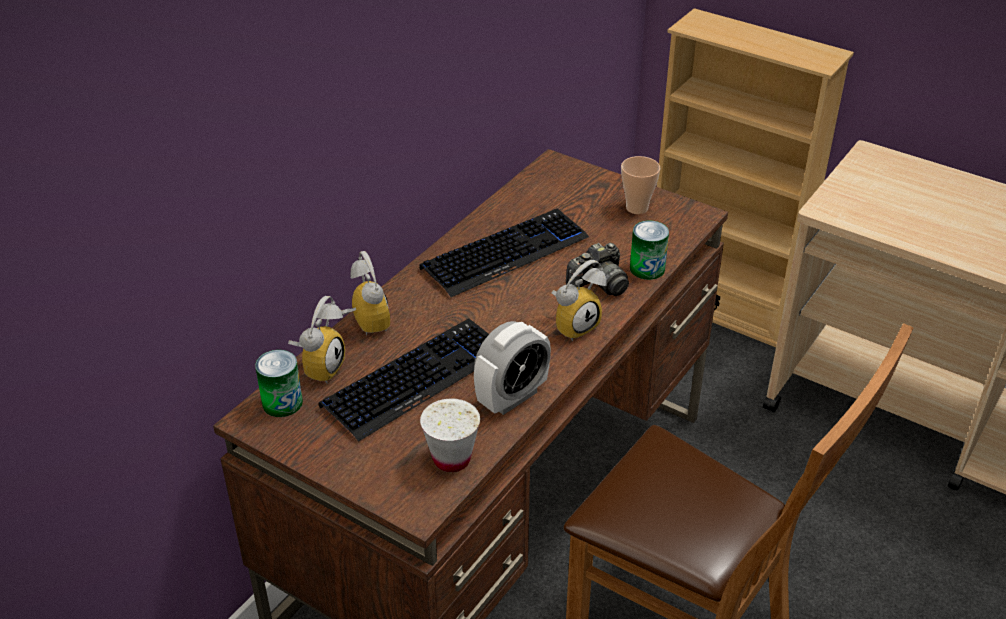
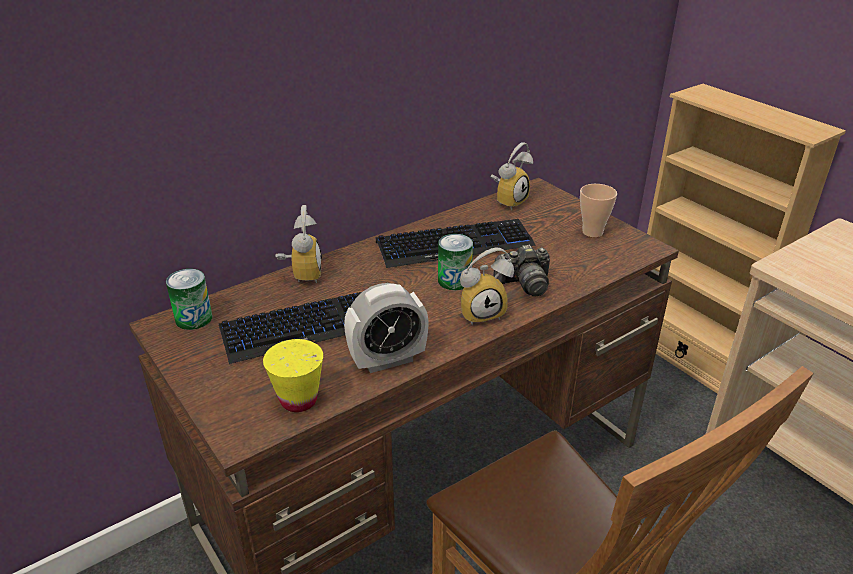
camera: 20 degrees right, 5 degrees down
(319, 367) = (243, 298): alarm clock -> alarm clock (508, 201)
(451, 459) = (298, 400): white cup -> yellow cup
(647, 268) = (576, 280): can -> can (454, 280)

